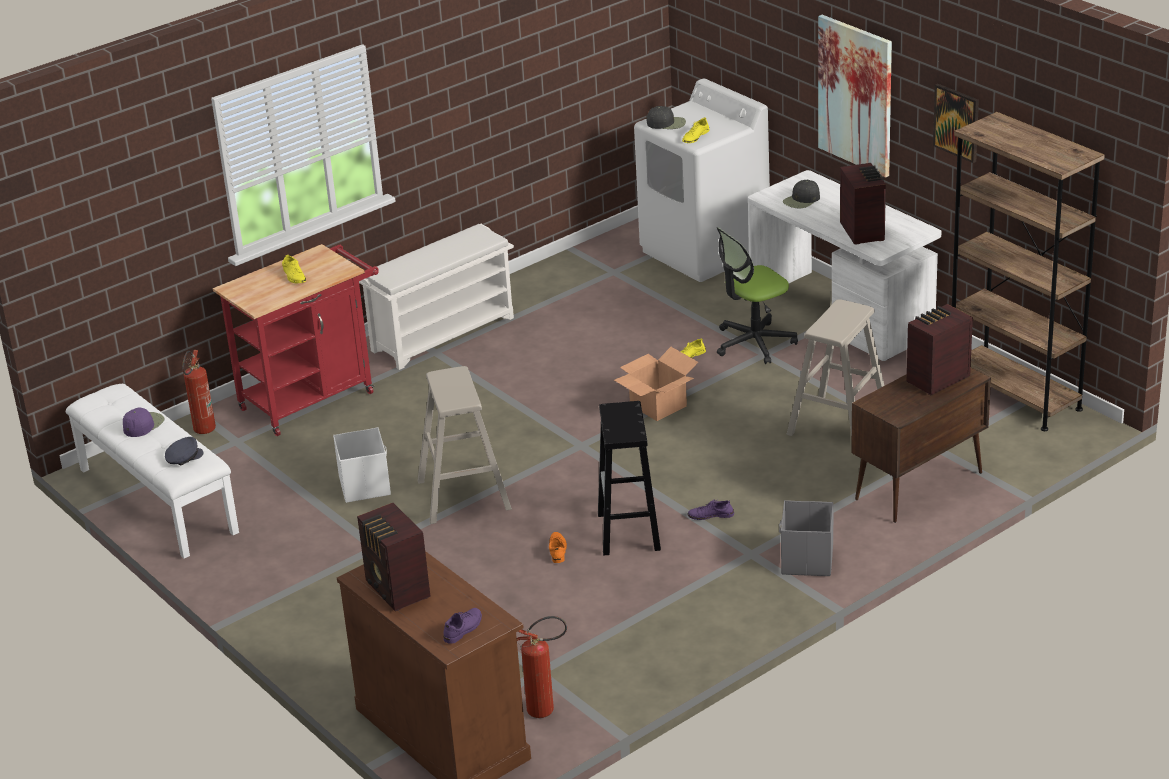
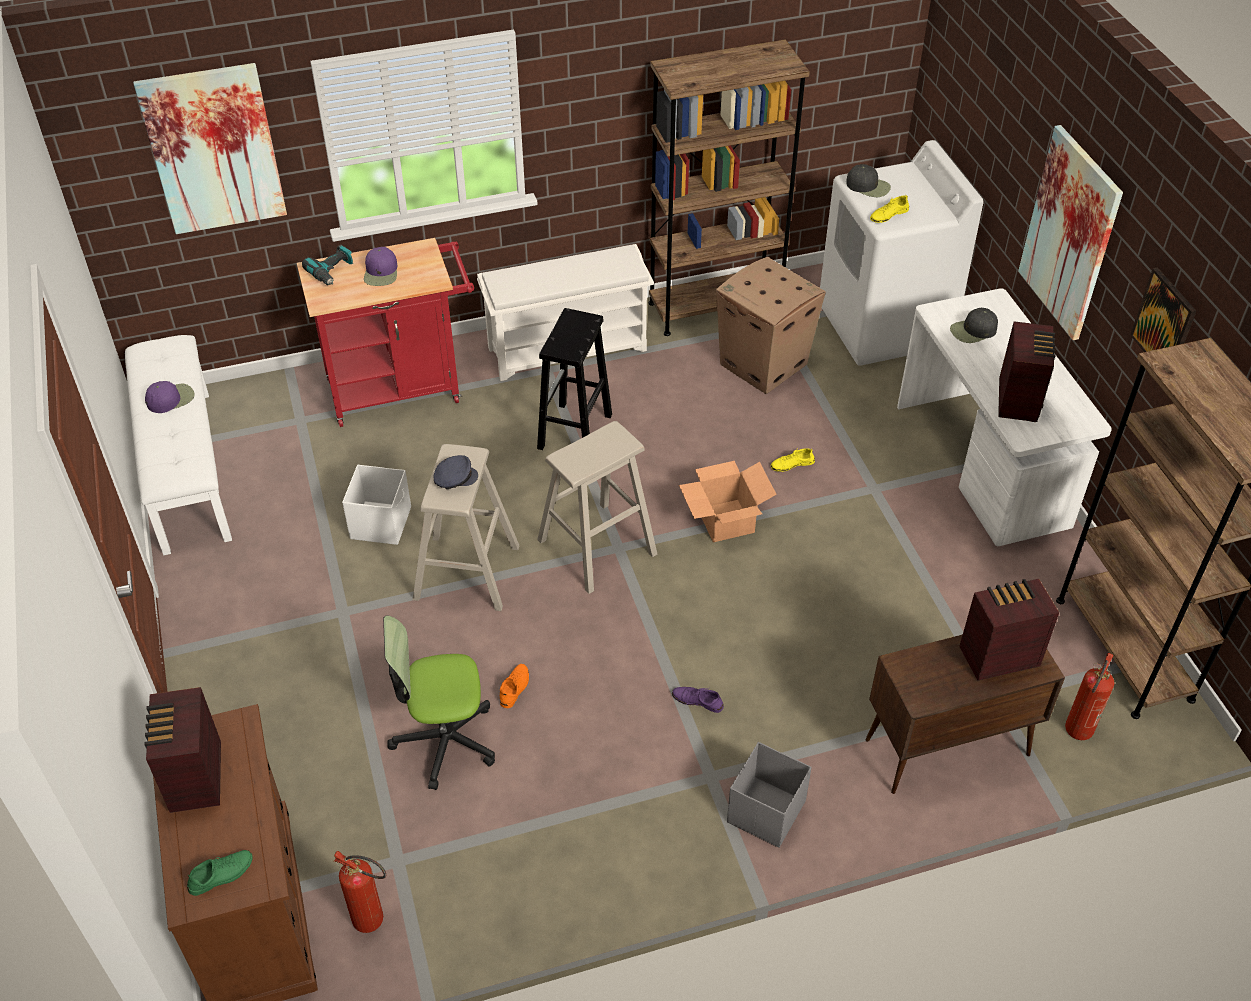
camera: 20 degrees right, 15 degrees up
(137, 193) = (213, 149): none -> picture
(183, 457) = (178, 457): grey cap -> grey cap (455, 478)
(203, 432) = (278, 396): fire extinguisher -> fire extinguisher (1076, 734)
(251, 286) = (333, 272): none -> power drill
(294, 276) = (381, 272): yellow shoe -> purple cap
(463, 629) = (221, 875): purple shoe -> green shoe
(553, 275) = (715, 307): none -> brown bookcase
(621, 301) = (764, 364): none -> cardboard box
(629, 532) = (600, 692): black stool -> black stool (574, 432)
(754, 343) = (871, 469): office chair -> office chair (445, 740)
(839, 425) = (902, 621): beige stool -> beige stool (596, 547)

